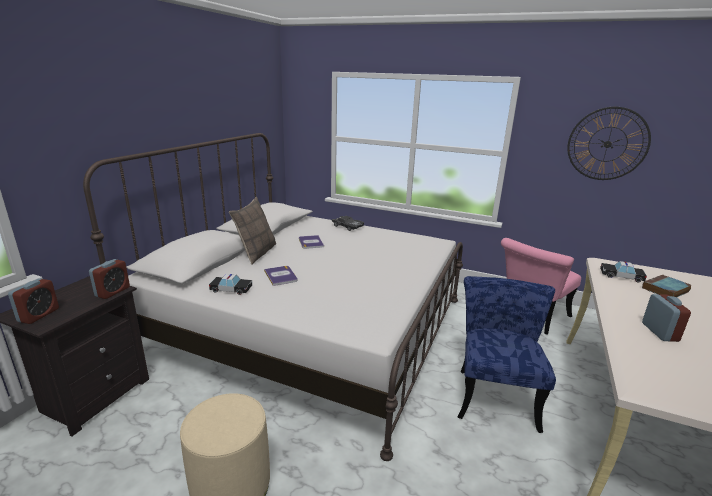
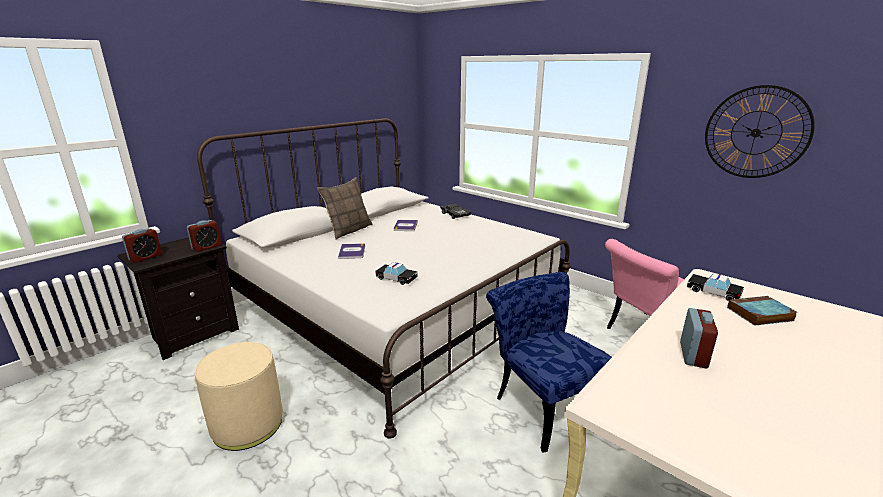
camera: 20 degrees right, 0 degrees up
(231, 289) = (301, 257): toy car -> toy car (396, 278)
(494, 393) = (542, 403): blue chair -> blue chair turned 60 degrees counterclockwise

